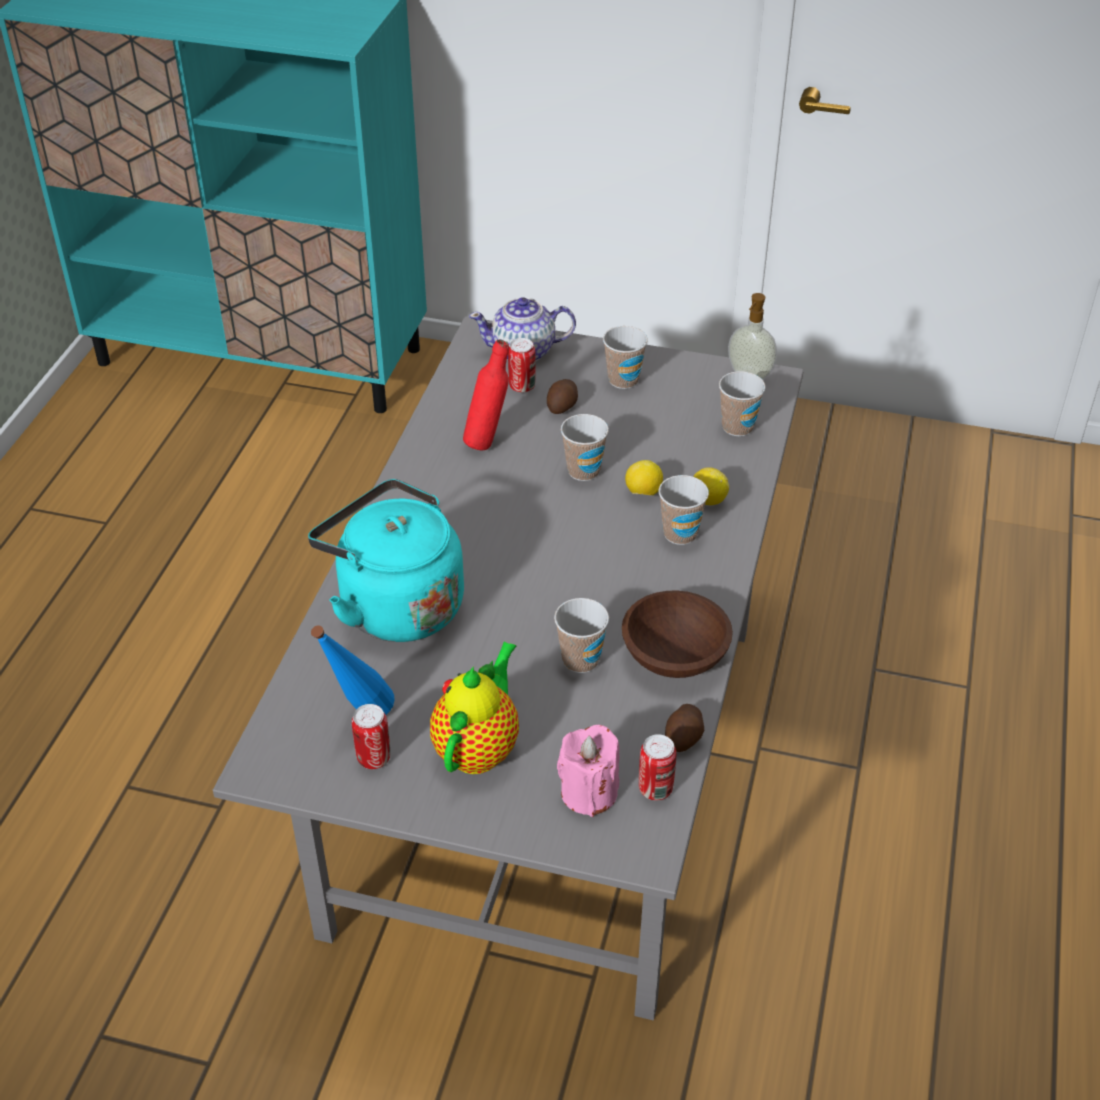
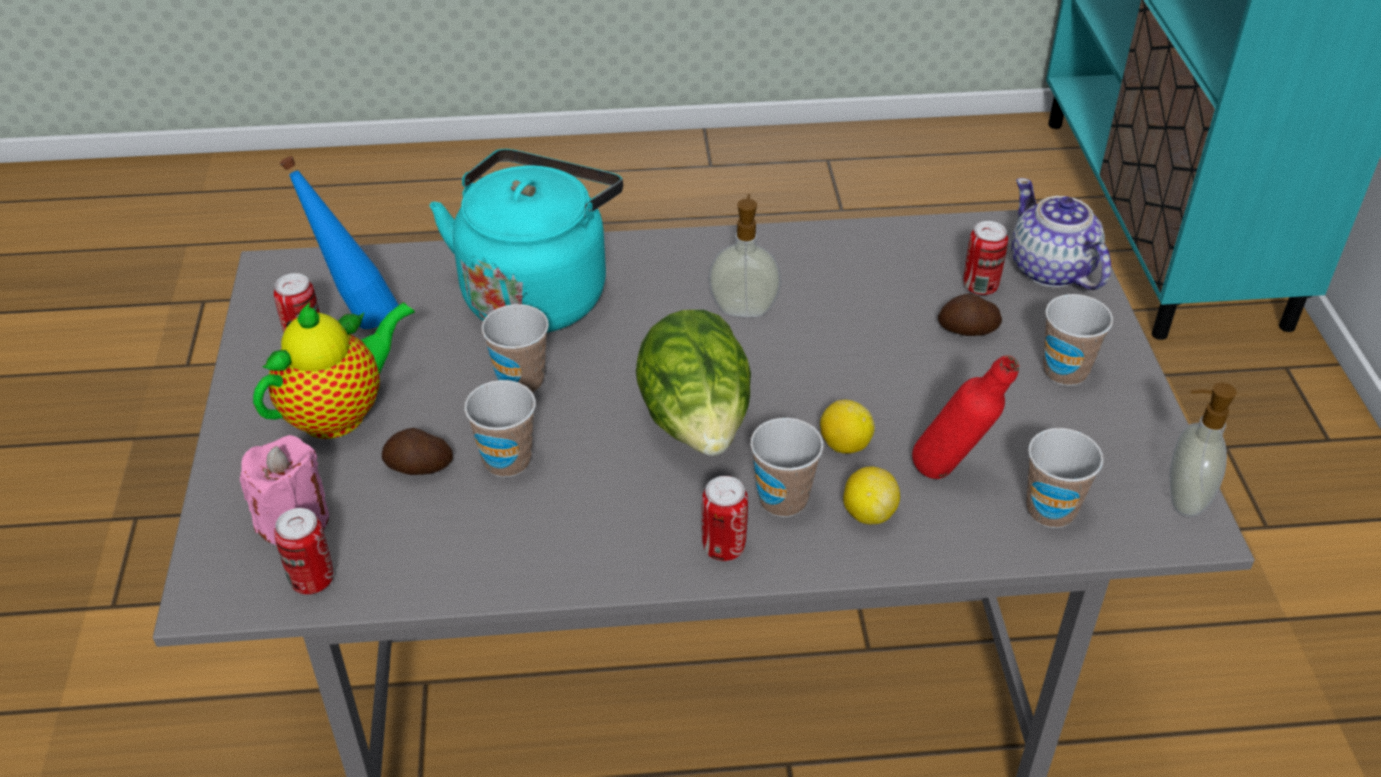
camera: 70 degrees right, 0 degrees up
(479, 748) = (340, 413): teapot -> teapot turned 45 degrees counterclockwise
(481, 500) = (743, 309): none -> soap dispenser
(488, 441) = (855, 286): red bottle -> red bottle (952, 475)
(583, 471) = (852, 380): cup -> cup (521, 382)
(590, 555) = (696, 424): none -> lettuce
(675, 654) = (550, 547): brown bowl -> none
(684, 737) = (406, 588): potato -> potato (418, 467)
(710, 571) = (723, 547): none -> can

